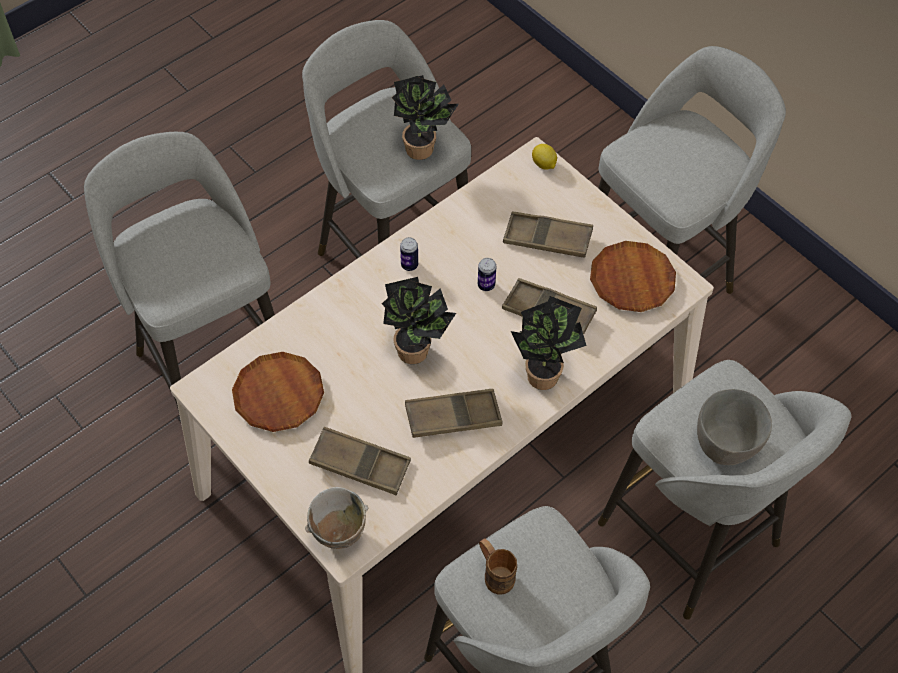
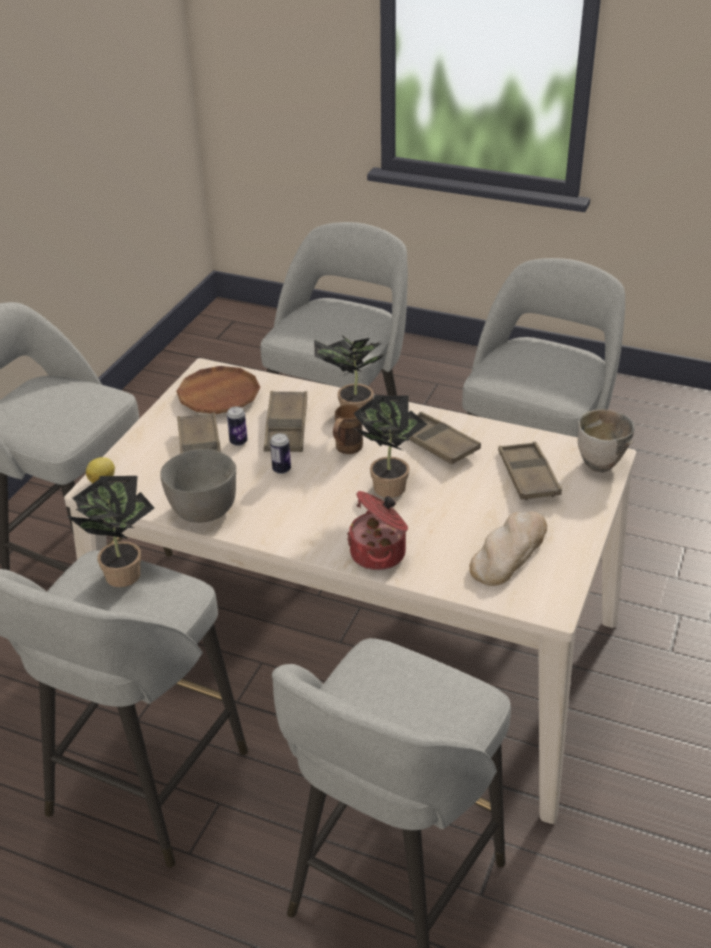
camera: 115 degrees left, 20 degrees down
(278, 395) = (509, 551): brown plate -> bread
(336, 307) = (379, 553): none -> cooking pot
(409, 265) = (291, 524): can -> can (238, 442)
(494, 574) = (547, 385): brown mug -> brown mug (345, 450)
(727, 443) = (344, 322): grey bowl -> grey bowl (202, 509)

